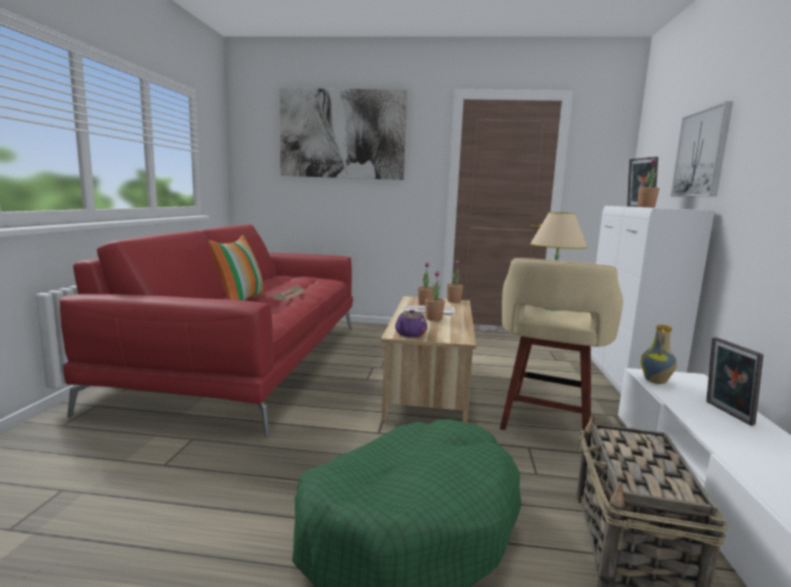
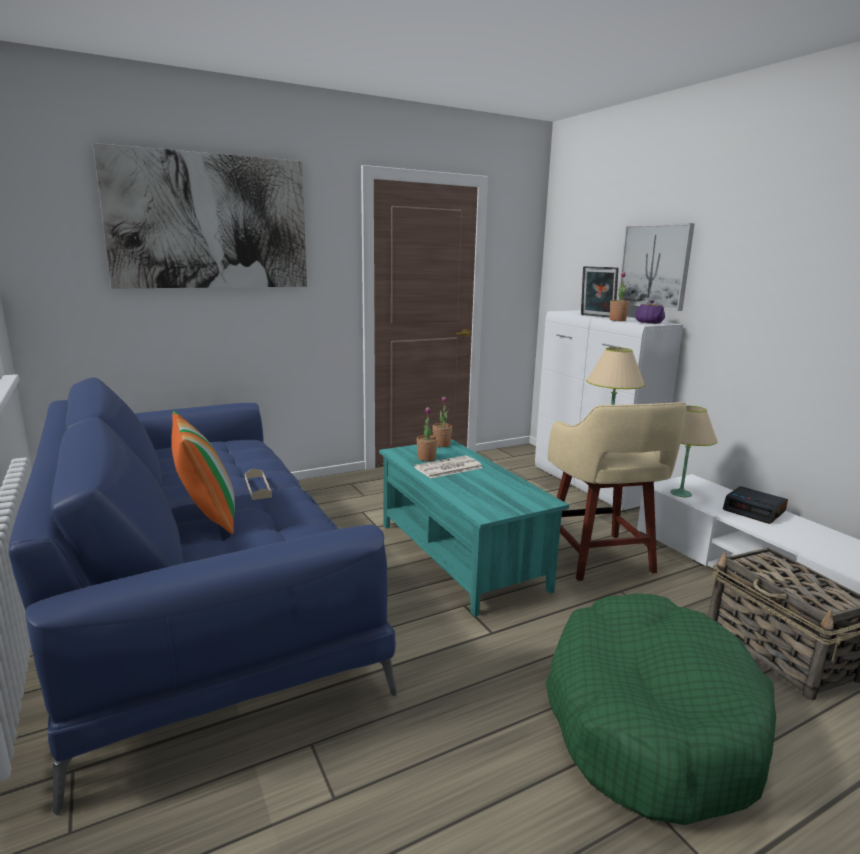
camera: 35 degrees left, 5 degrees up
(250, 360) = (200, 593): red sofa -> blue sofa
(410, 334) = (495, 509): purple teapot -> purple teapot (649, 322)
(428, 387) = (459, 555): beige coffee table -> turquoise coffee table
(434, 318) = (473, 478): potted plant -> none
(656, 381) = (681, 493): vase -> beige table lamp
(726, 413) = (754, 511): picture frame -> alarm clock

